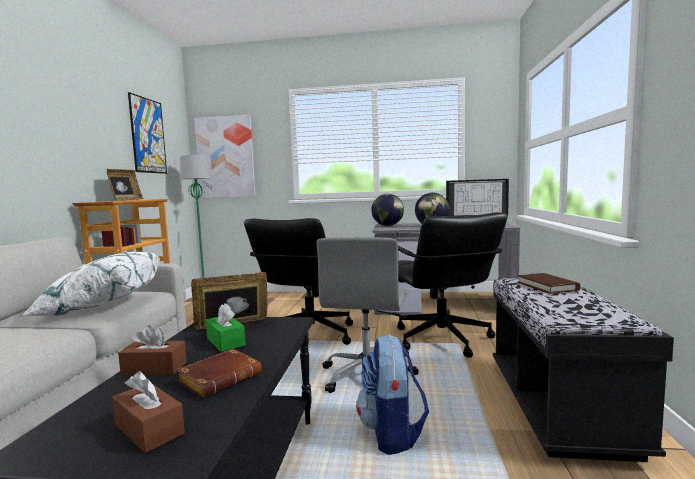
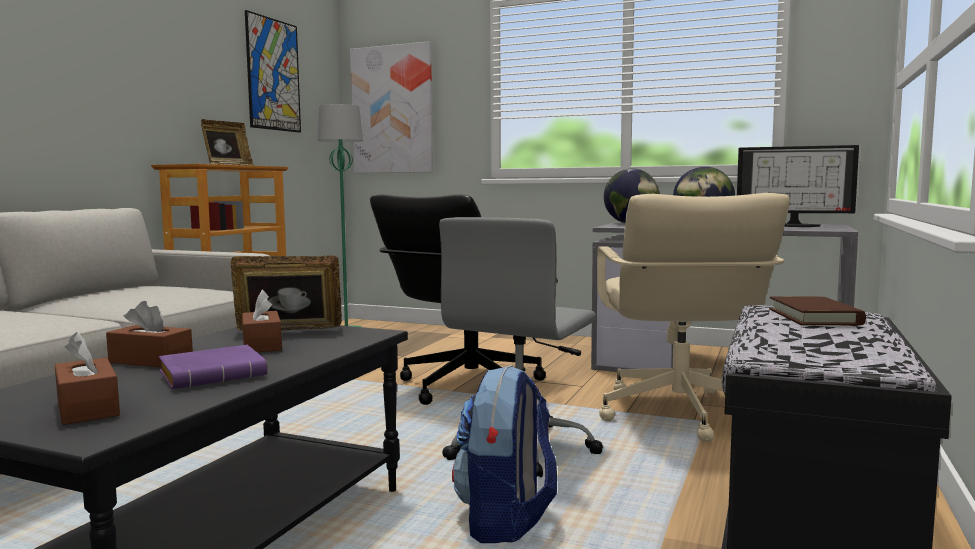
camera: 15 degrees right, 0 degrees up
(101, 305) = (153, 298): white pillow -> none
(221, 377) = (215, 375): brown book -> purple book
(225, 341) = (262, 345): green tissue box -> brown tissue box
(441, 339) = (678, 413): black office chair -> beige office chair

